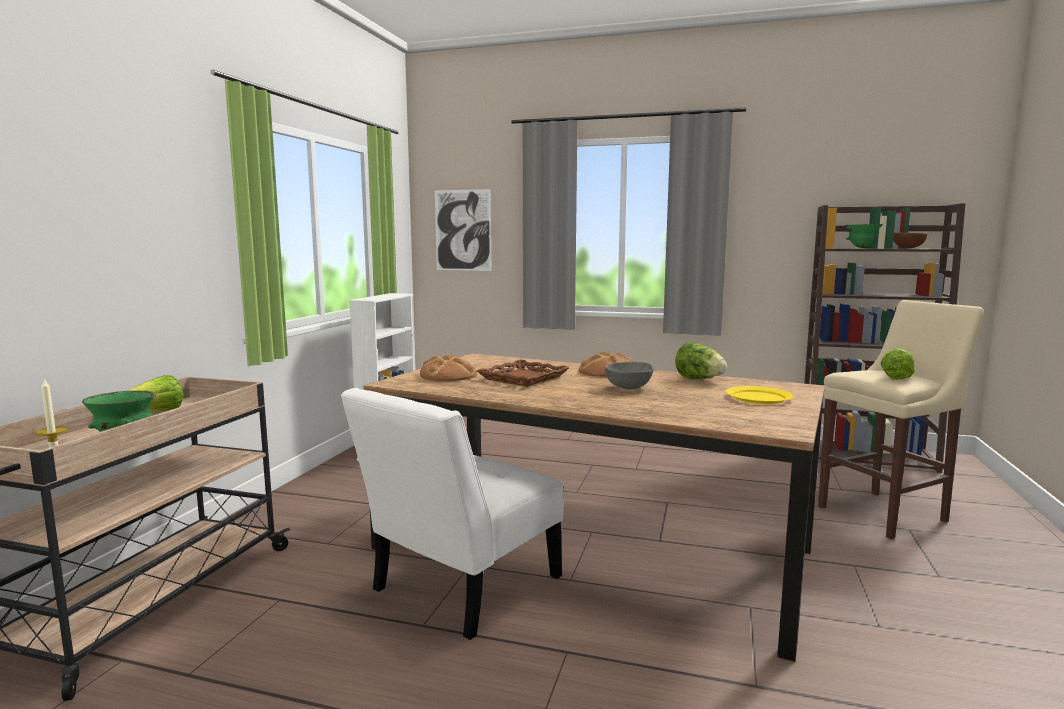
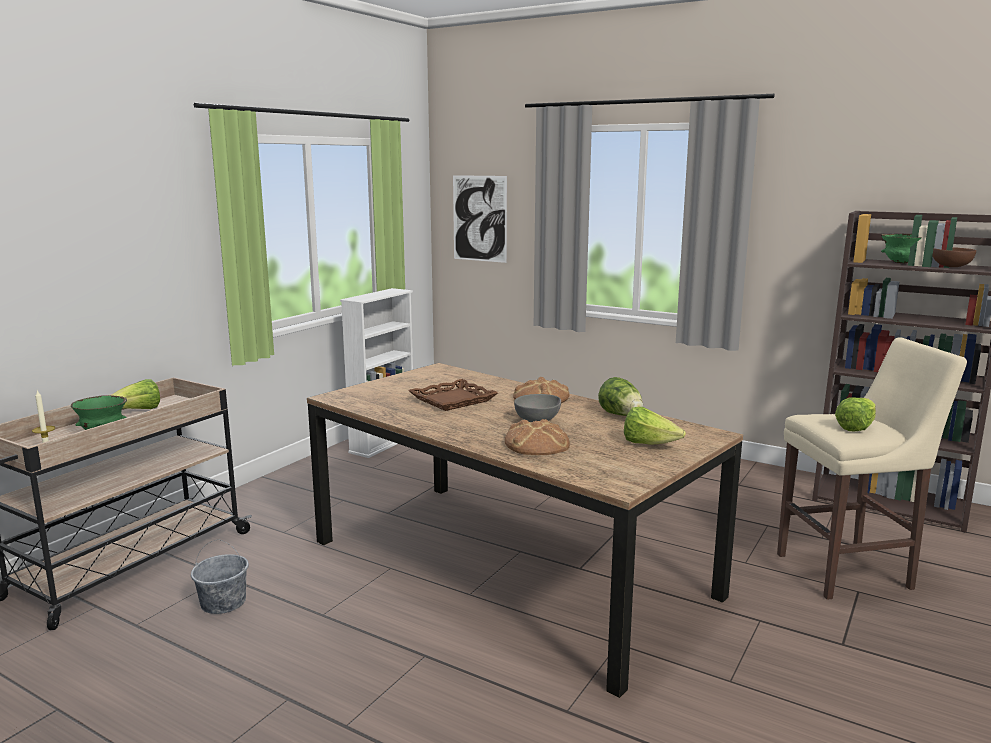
camera: 15 degrees right, 5 degrees up
(293, 629) = (223, 602): none -> grey bucket
(448, 375) = (388, 391): bread -> bread (536, 444)
(460, 588) = (370, 587): white chair -> none
(758, 397) = (649, 444): yellow plate -> lettuce

